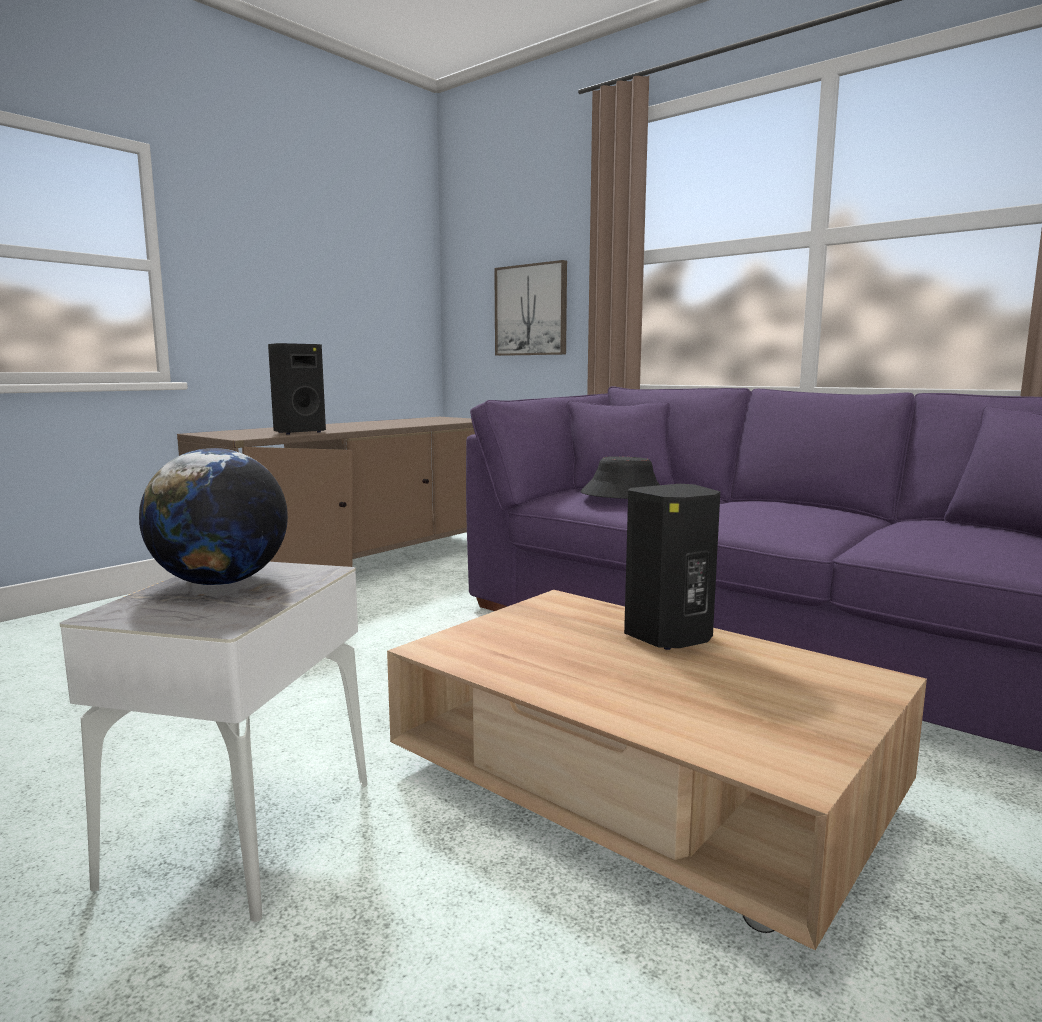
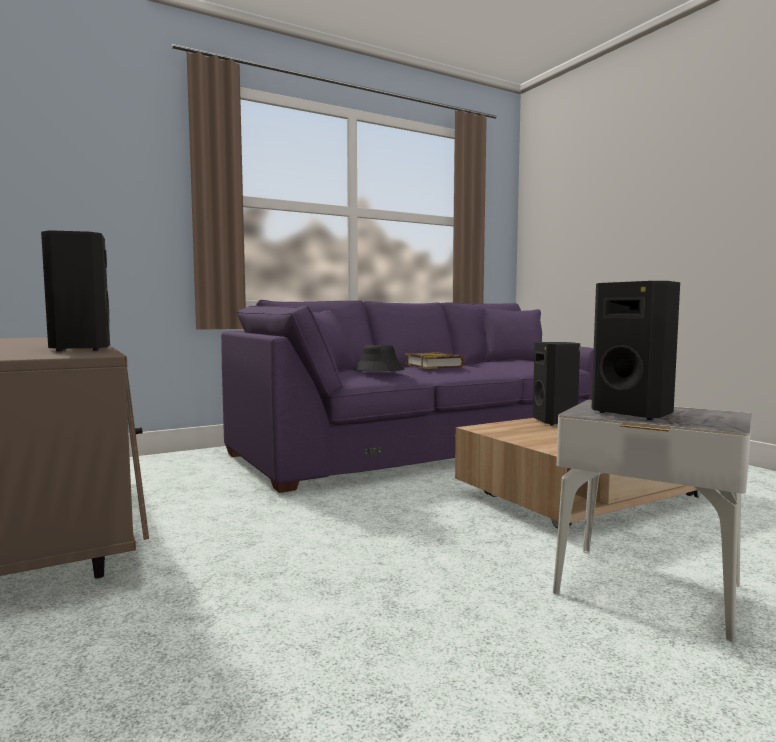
camera: 70 degrees left, 5 degrees down
(221, 582) = (634, 413): globe -> black speaker
(531, 310) = (103, 227): picture -> none
(752, 505) = (434, 365): none -> book

